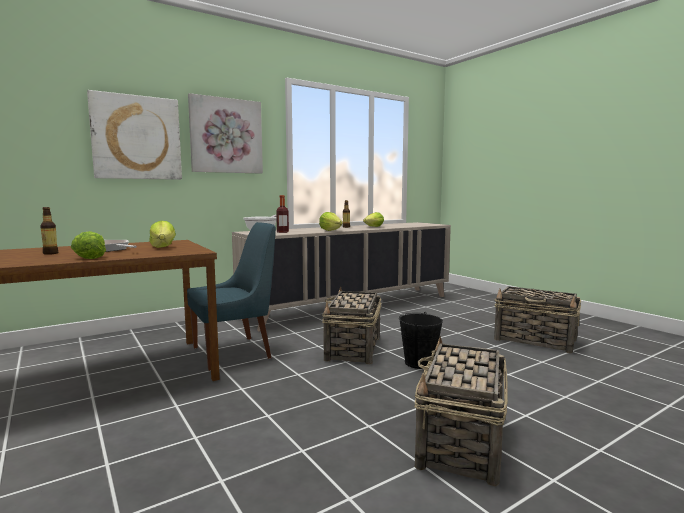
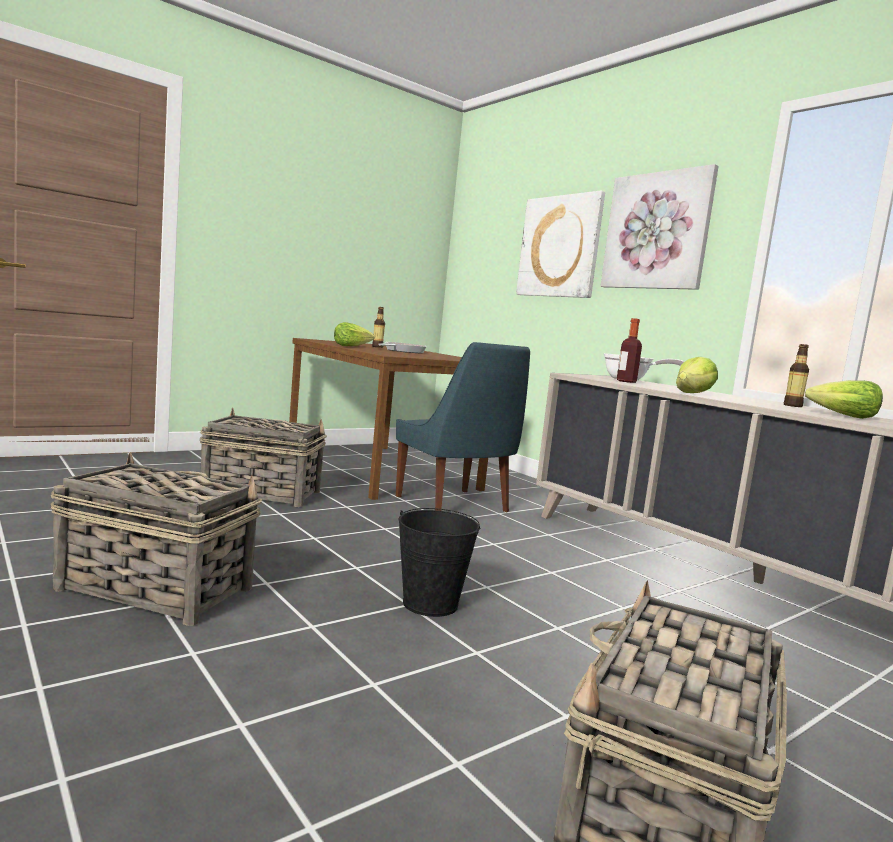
camera: 85 degrees right, 0 degrees up
(163, 247) = (424, 355): lettuce -> none
(353, 349) = (485, 563): basket -> basket (260, 492)

